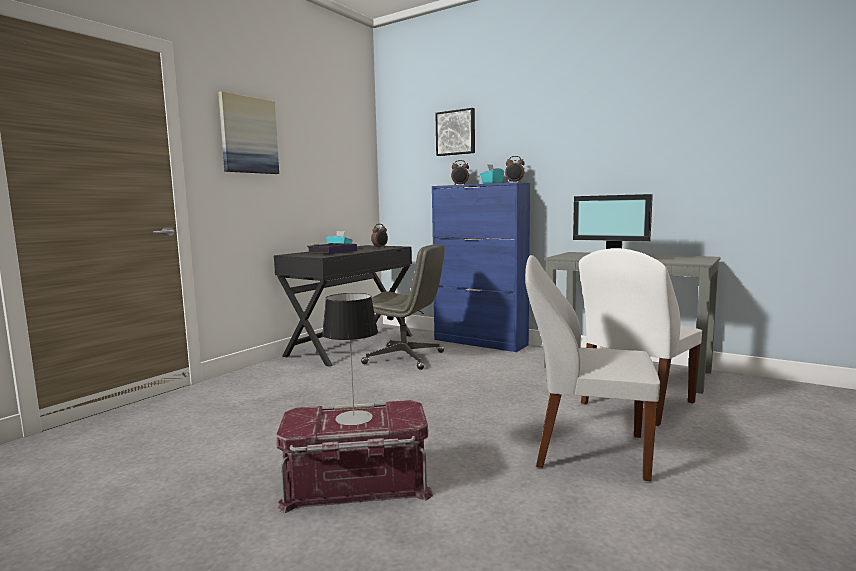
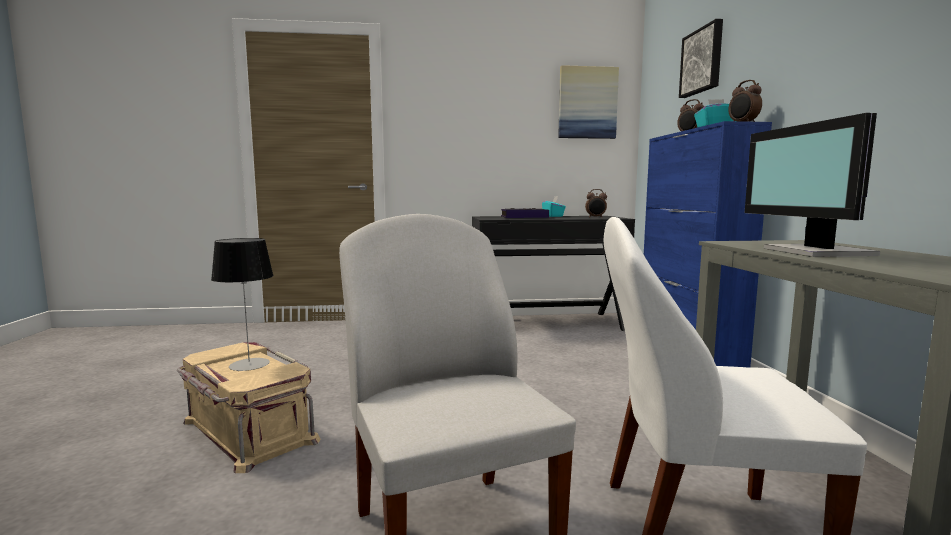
camera: 50 degrees right, 0 degrees up
(248, 135) = (453, 98): picture -> picture (587, 103)
(356, 485) = (247, 431): red storage box -> beige storage box
(405, 358) = (559, 349): grey office chair -> none

